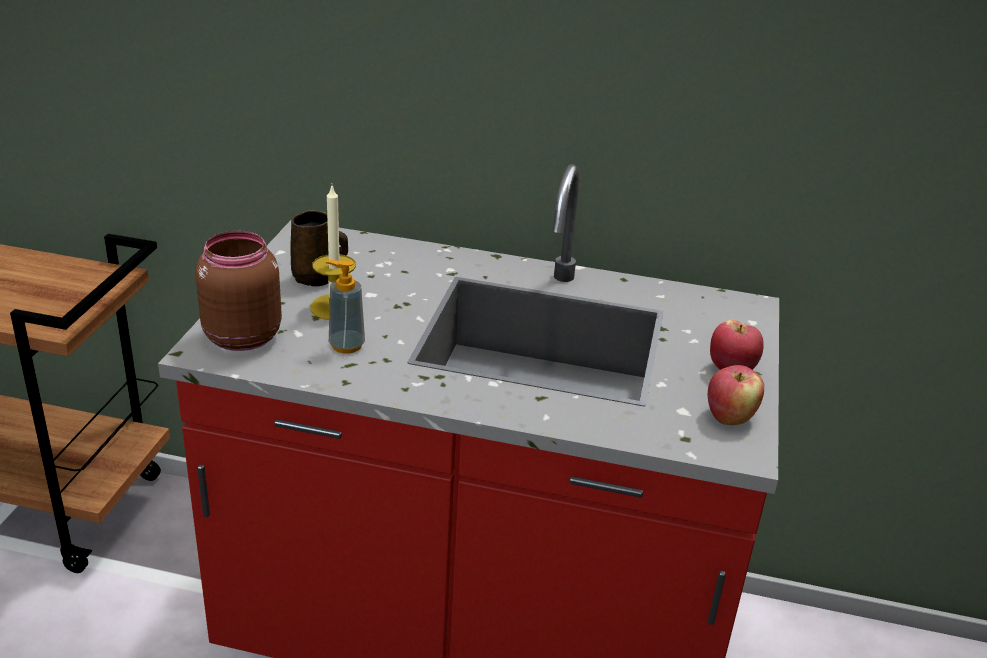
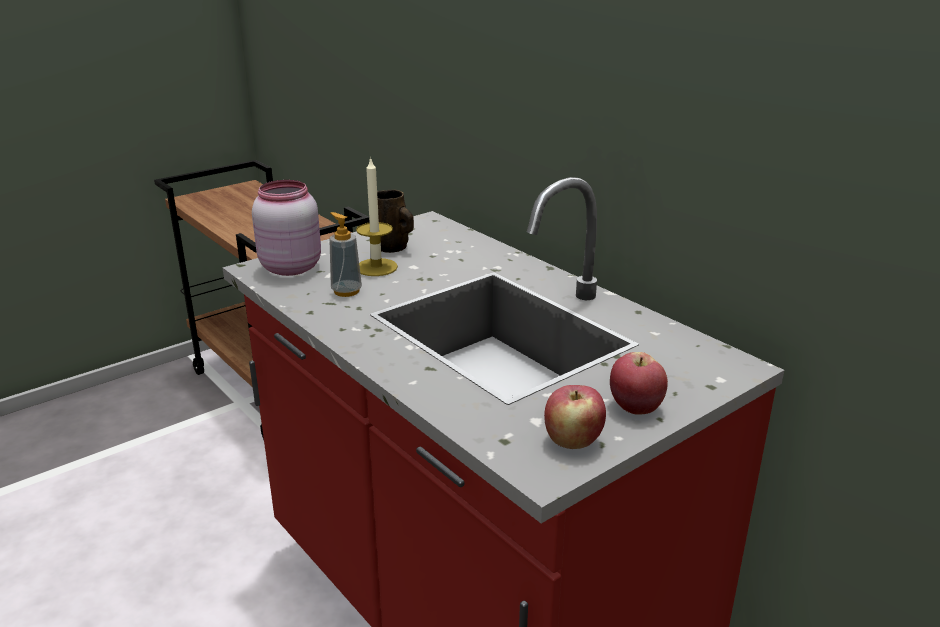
camera: 40 degrees right, 5 degrees down
(240, 336) = (290, 267): brown jar -> pink jar

